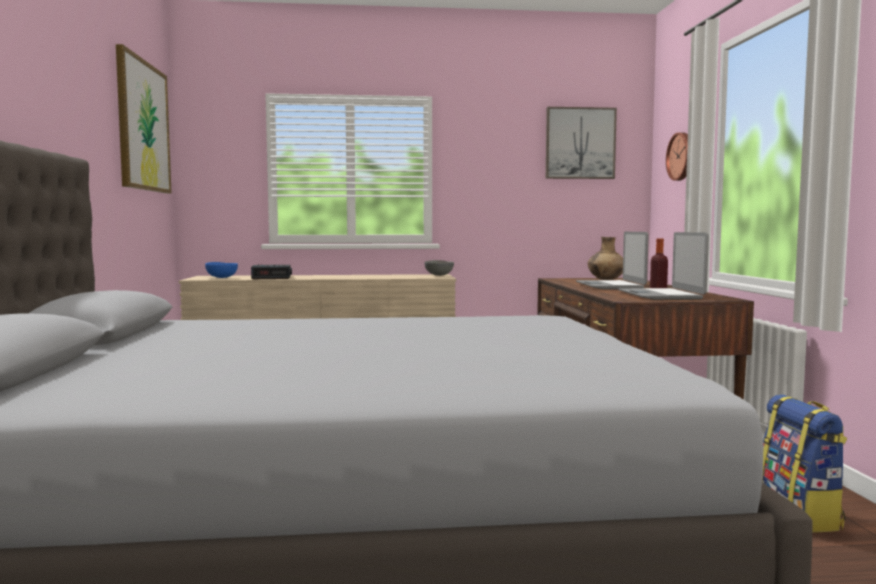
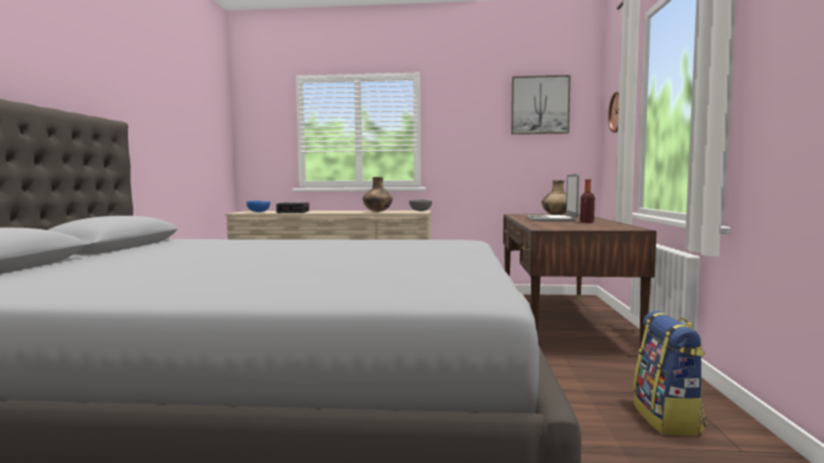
camera: 10 degrees right, 0 degrees up
(143, 126) = (200, 101): picture -> none
(384, 276) = (377, 211): none -> brown vase
(660, 295) = (580, 226): laptop -> none

